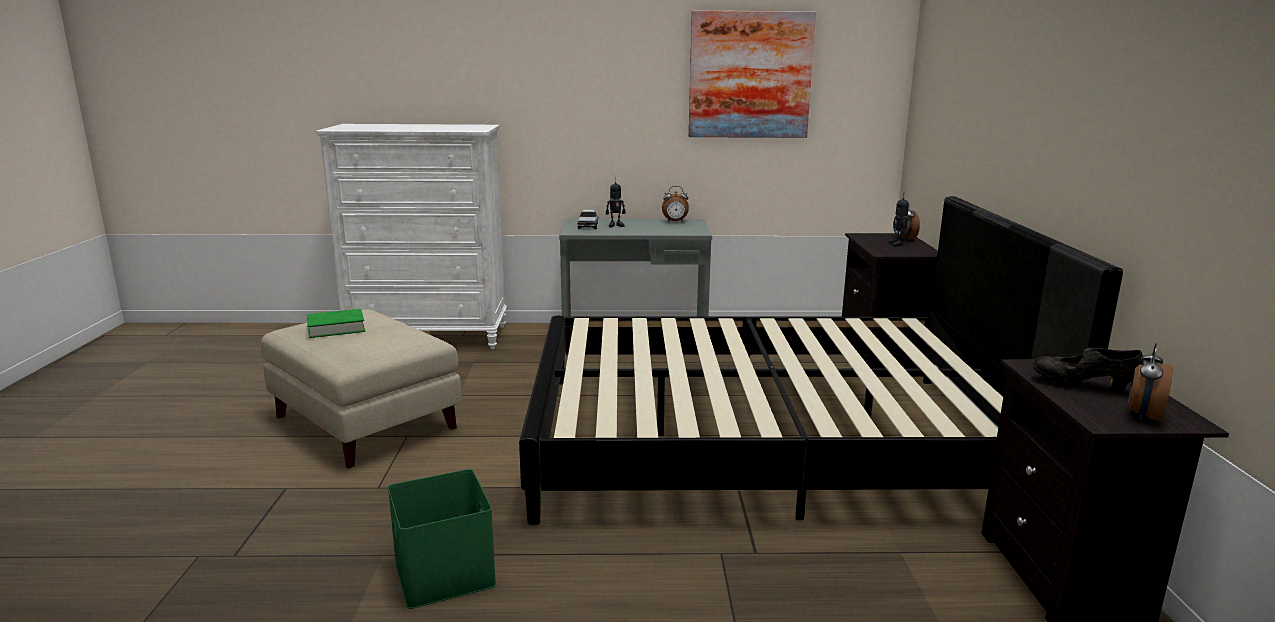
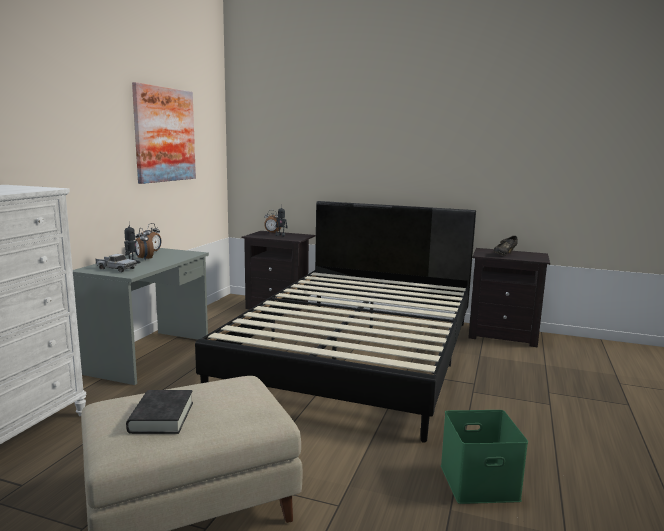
camera: 70 degrees left, 5 degrees down
(336, 328) = (161, 417): green book -> black book
(1143, 416) = (534, 256): alarm clock -> alarm clock (143, 259)

